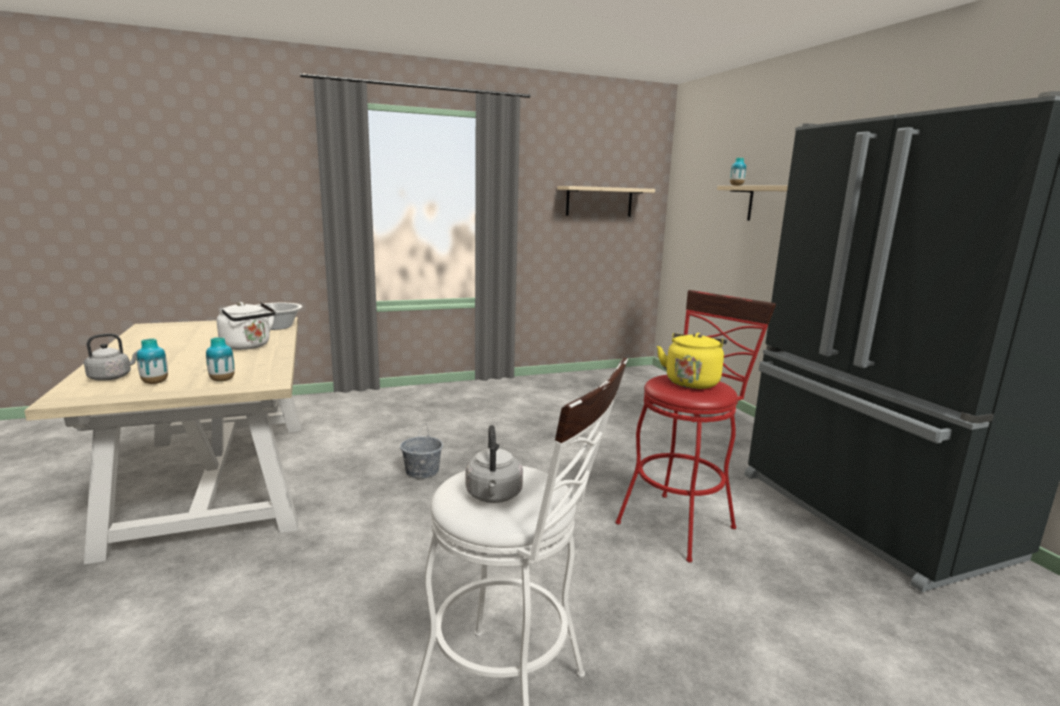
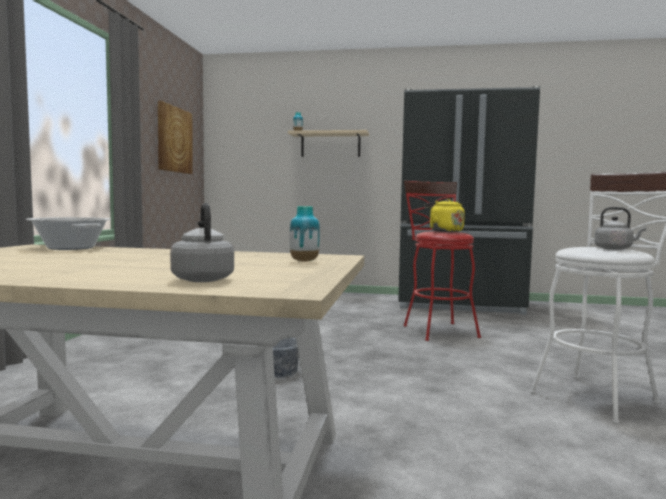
camera: 60 degrees left, 10 degrees down
(155, 383) = (271, 271): vase -> none
(248, 346) = (157, 254): white kettle -> none
(599, 201) = (174, 139): beige shelf -> picture

